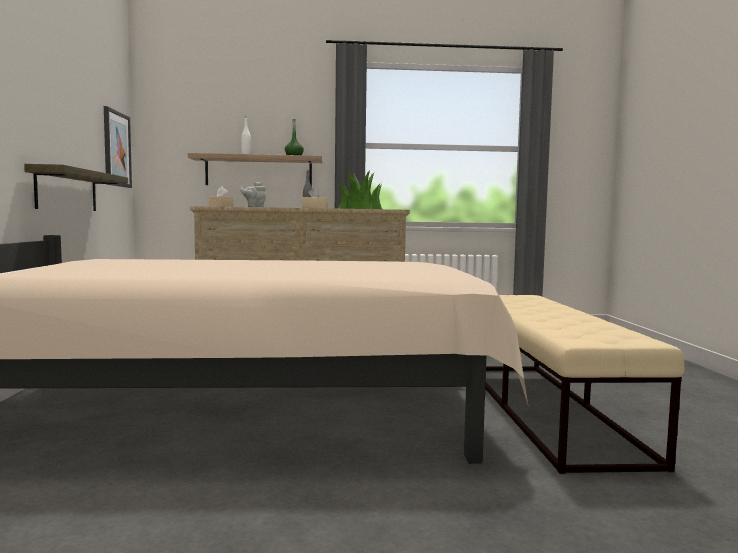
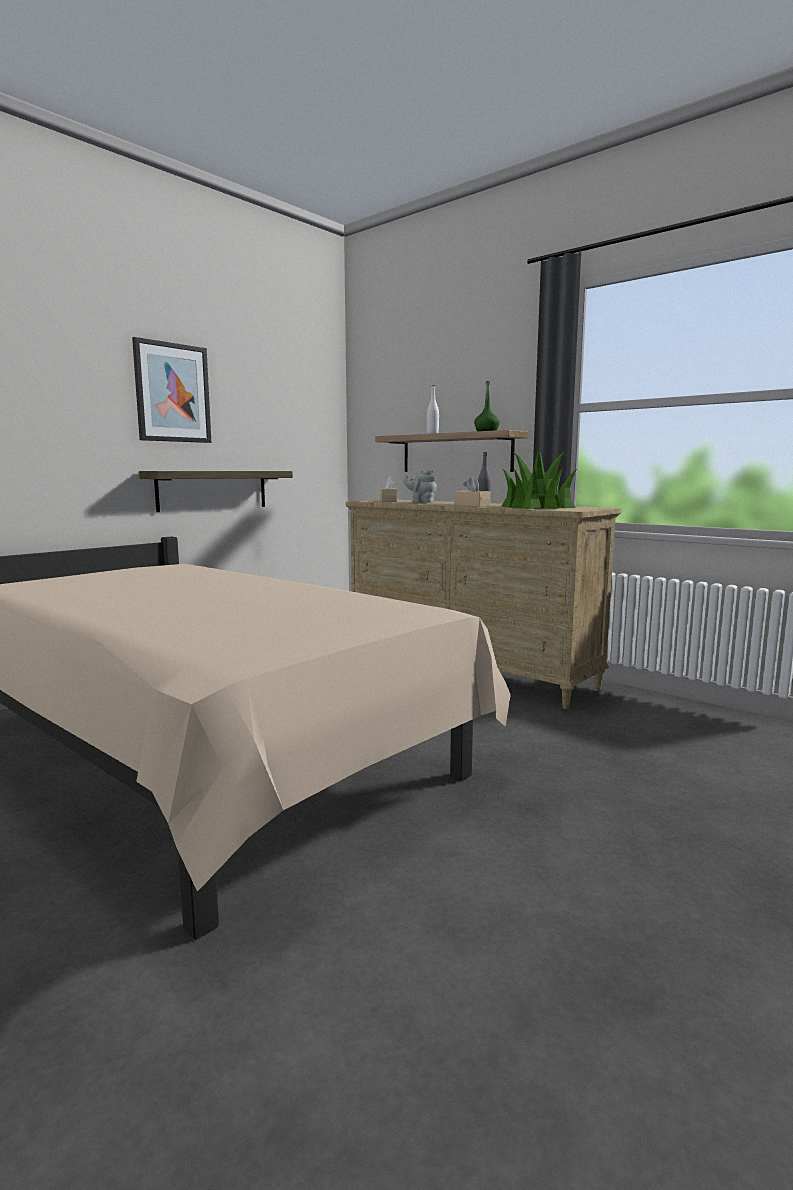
camera: 45 degrees right, 5 degrees up
(116, 149) = (311, 438): picture -> picture (172, 393)
(545, 408) = (489, 902): beige bench -> none

